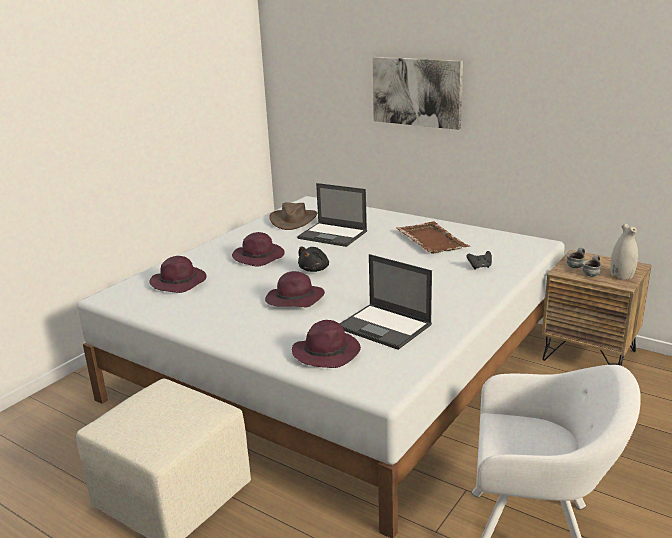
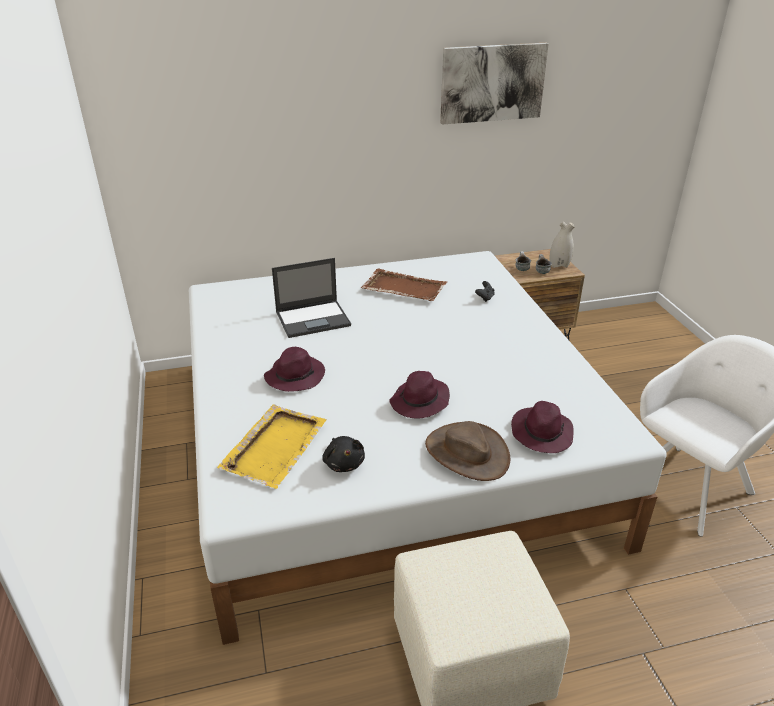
camera: 50 degrees left, 10 degrees up
(179, 282) = (275, 447): purple hat -> yellow tray
(293, 220) = (239, 319): brown hat -> brown hat (466, 453)
(315, 269) = (373, 362): black plush toy -> black plush toy (344, 463)
(385, 327) = (530, 385): laptop -> none
(417, 92) = (328, 136): picture -> picture (492, 83)

